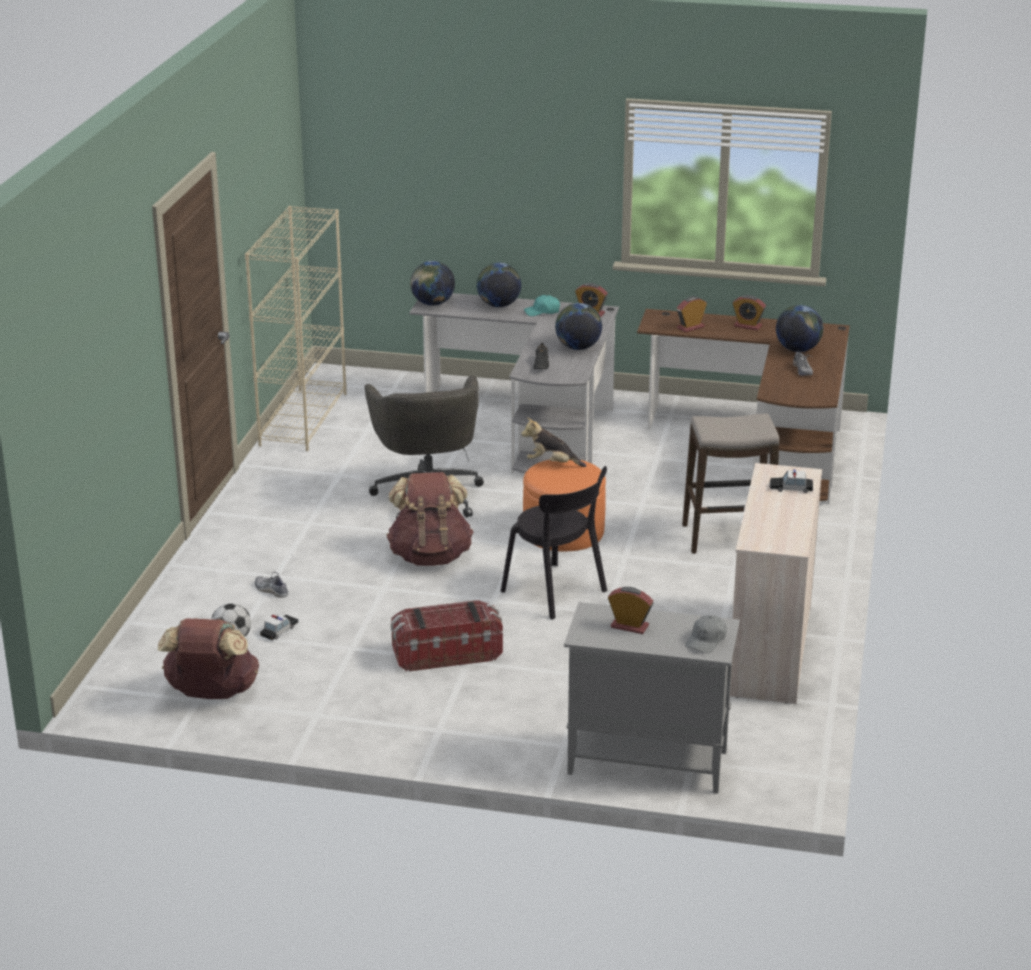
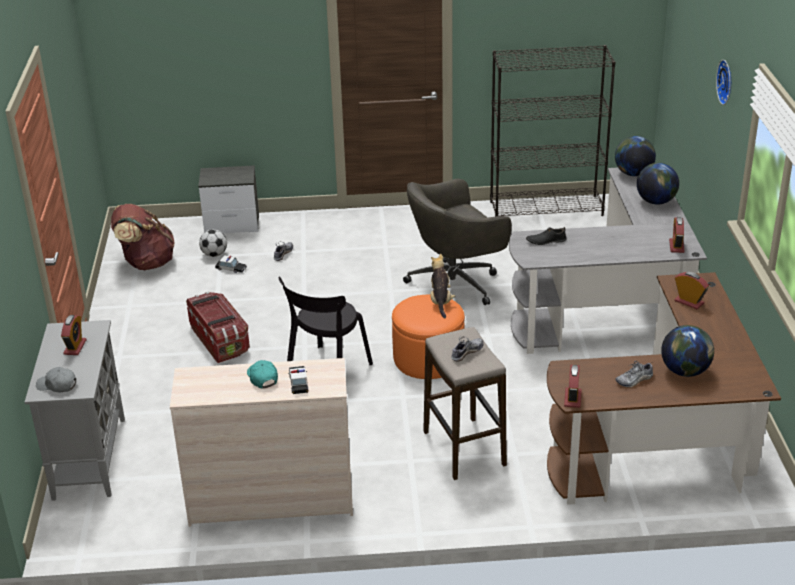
camera: 75 degrees right, 5 degrees up
(161, 618) = (233, 224): none -> nightstand
(303, 419) = (546, 208): beige bookcase -> black bookcase
(430, 556) = (359, 305): brown backpack -> none
(538, 148) = (727, 82): none -> wall clock
(542, 312) = (659, 223): turquoise cap -> turquoise cap (262, 378)
(578, 347) = (594, 252): globe -> none
(736, 425) = (466, 352): none -> shoe
(748, 326) = (721, 334): alarm clock -> alarm clock (572, 398)

